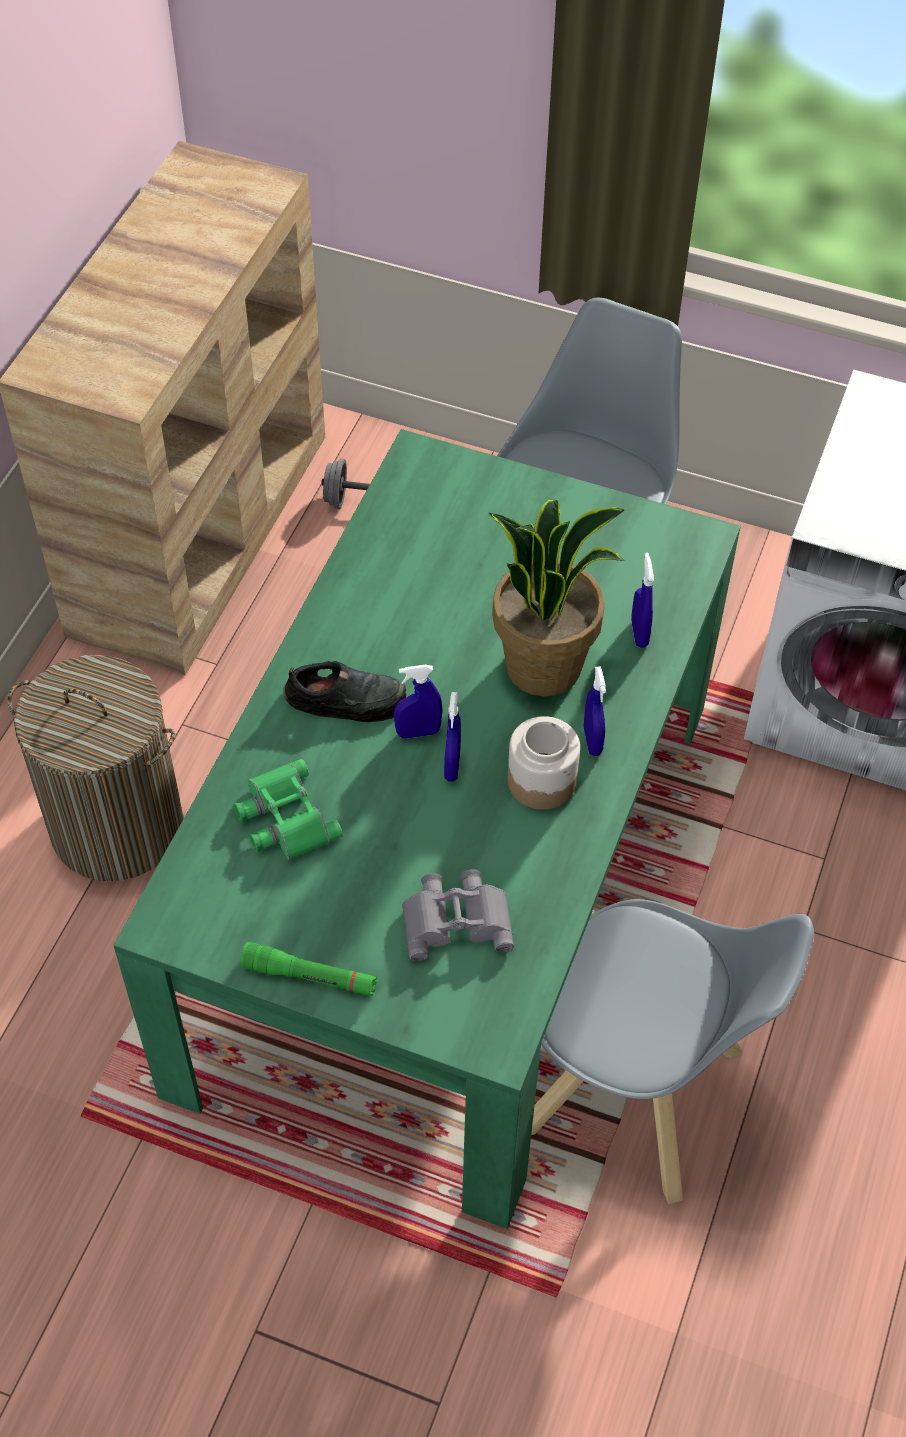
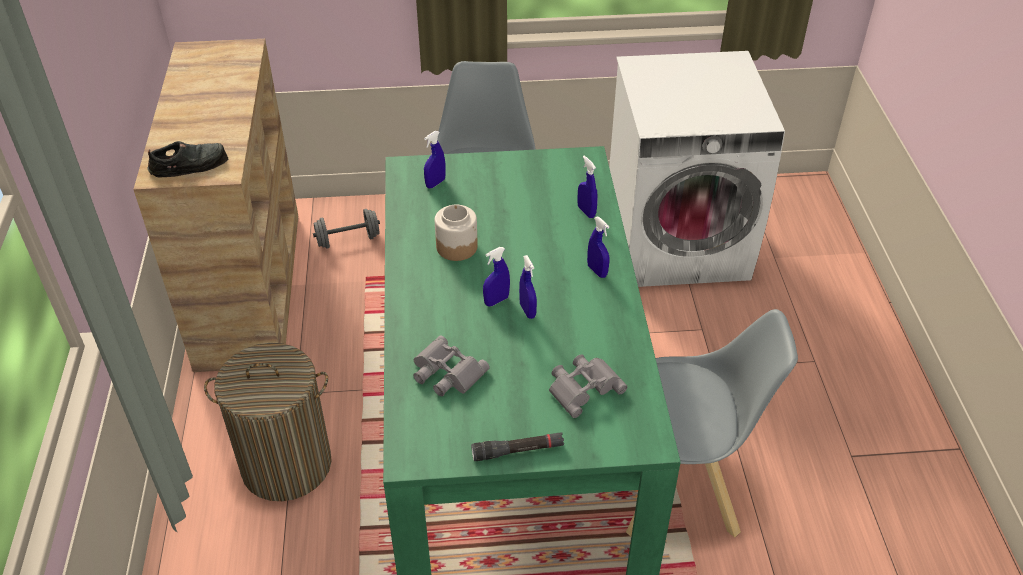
camera: 25 degrees left, 10 degrees down
(283, 818) = (446, 373): green binoculars -> grey binoculars
(309, 976) = (518, 451): green flashlight -> black flashlight
(348, 699) = (444, 298): black shoe -> black shoe (189, 164)
(446, 501) = (435, 183): none -> blue spray bottle
(542, 780) = (583, 300): jar -> jar (456, 247)
(544, 665) = (545, 244): potted plant -> none

